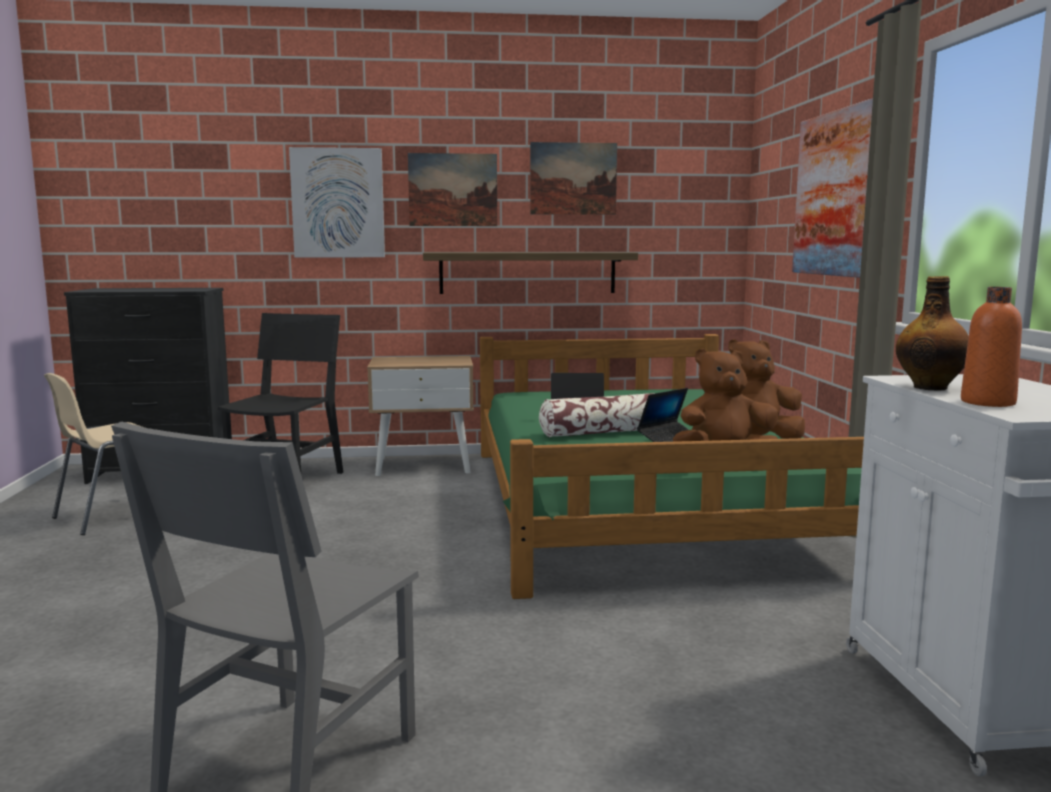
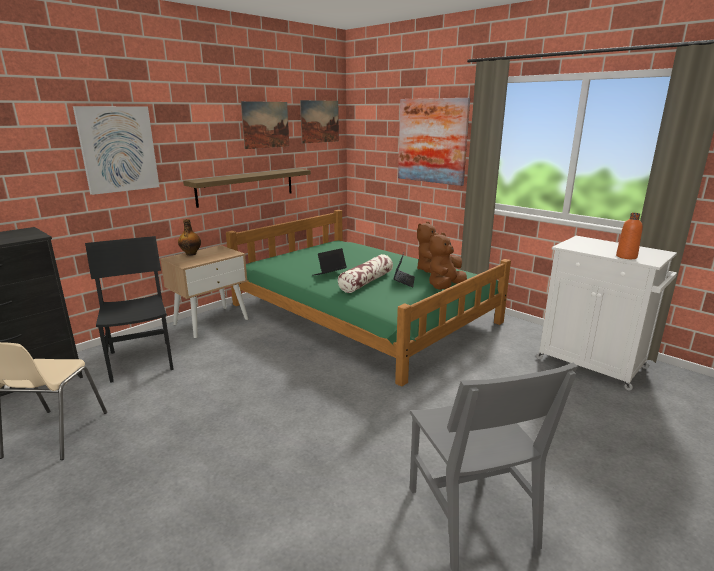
camera: 40 degrees left, 10 degrees up
(453, 190) = (197, 135): picture -> picture (319, 121)
(930, 387) = (590, 250): bottle -> bottle (191, 254)

